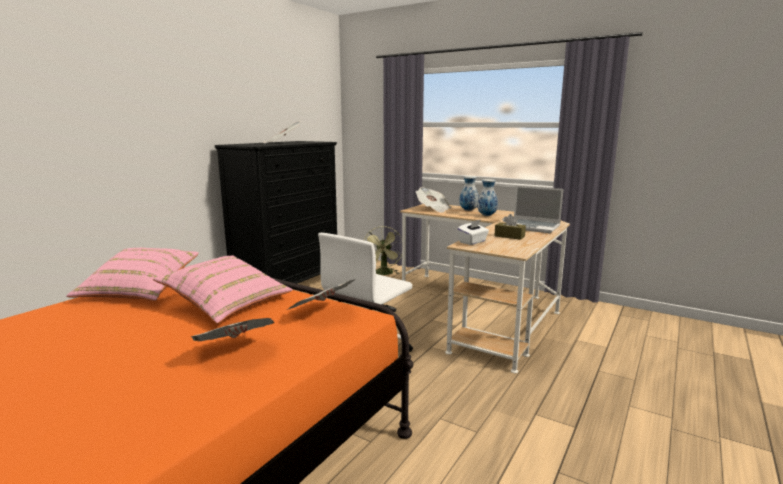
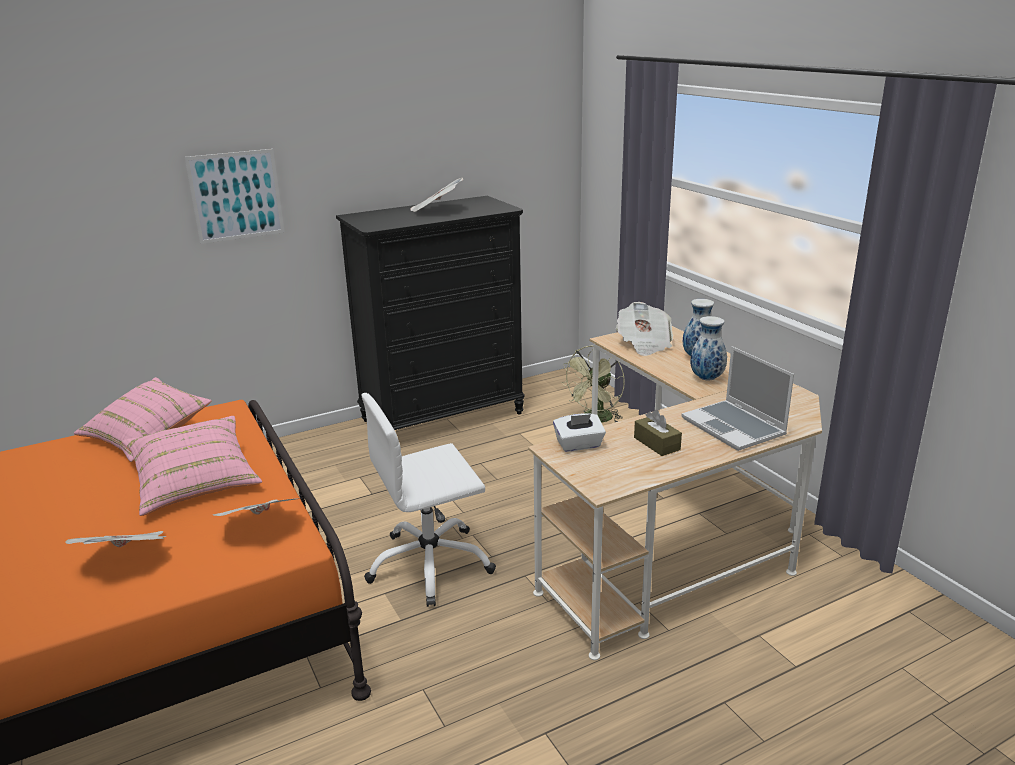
camera: 30 degrees right, 10 degrees up
(146, 123) = (236, 196): none -> picture

